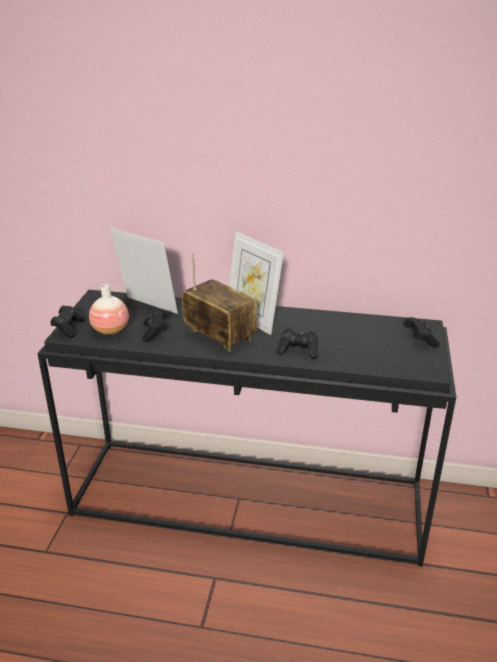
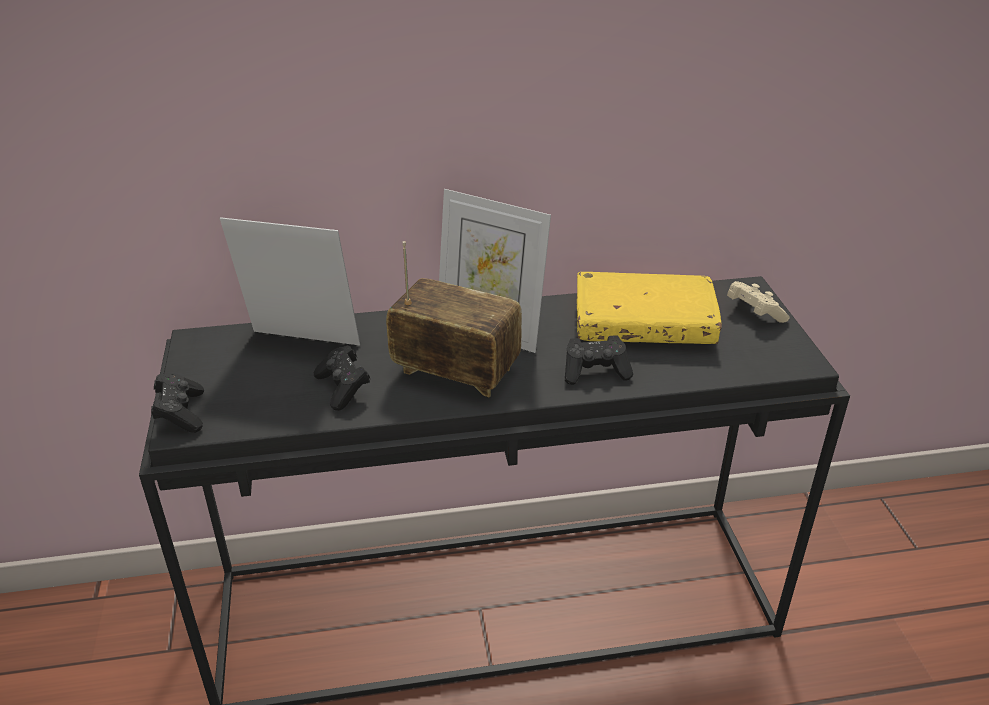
camera: 20 degrees left, 5 degrees up
(110, 330) = (261, 401): vase -> none
(346, 332) = (644, 323): none -> yellow book
(419, 339) = (753, 313): black game controller -> beige game controller

